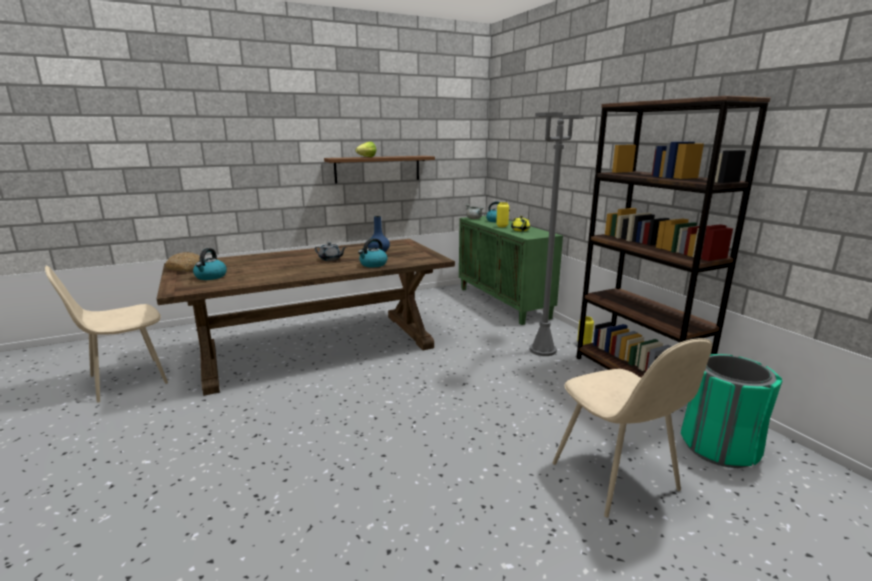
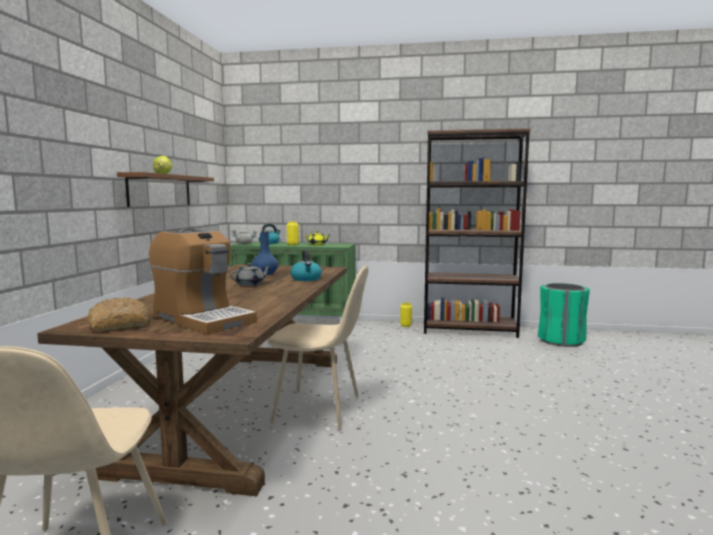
camera: 55 degrees left, 10 degrees down
(210, 277) = (202, 319): kettle -> coffee machine
(542, 350) = (398, 337): grey floor lamp -> none
(616, 478) = (576, 368): beige chair -> beige chair (320, 409)

